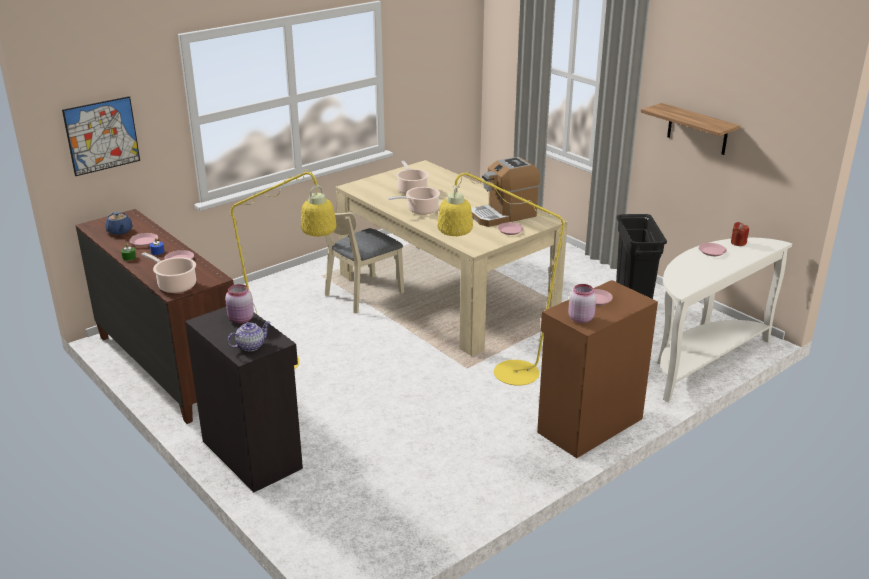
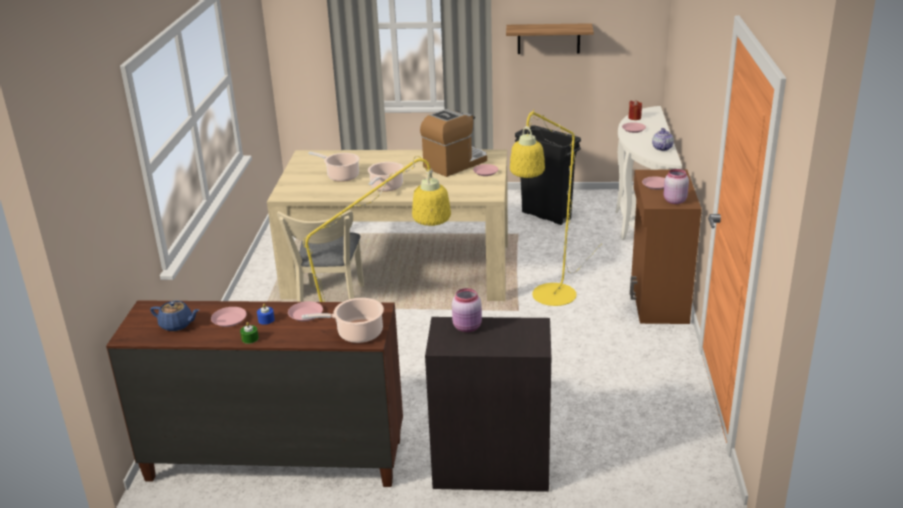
camera: 45 degrees left, 0 degrees up
(102, 135) = (98, 218): picture -> none
(250, 346) = (523, 339): teapot -> teapot (662, 148)
(503, 215) = (455, 164): coffee machine -> coffee machine turned 150 degrees counterclockwise

